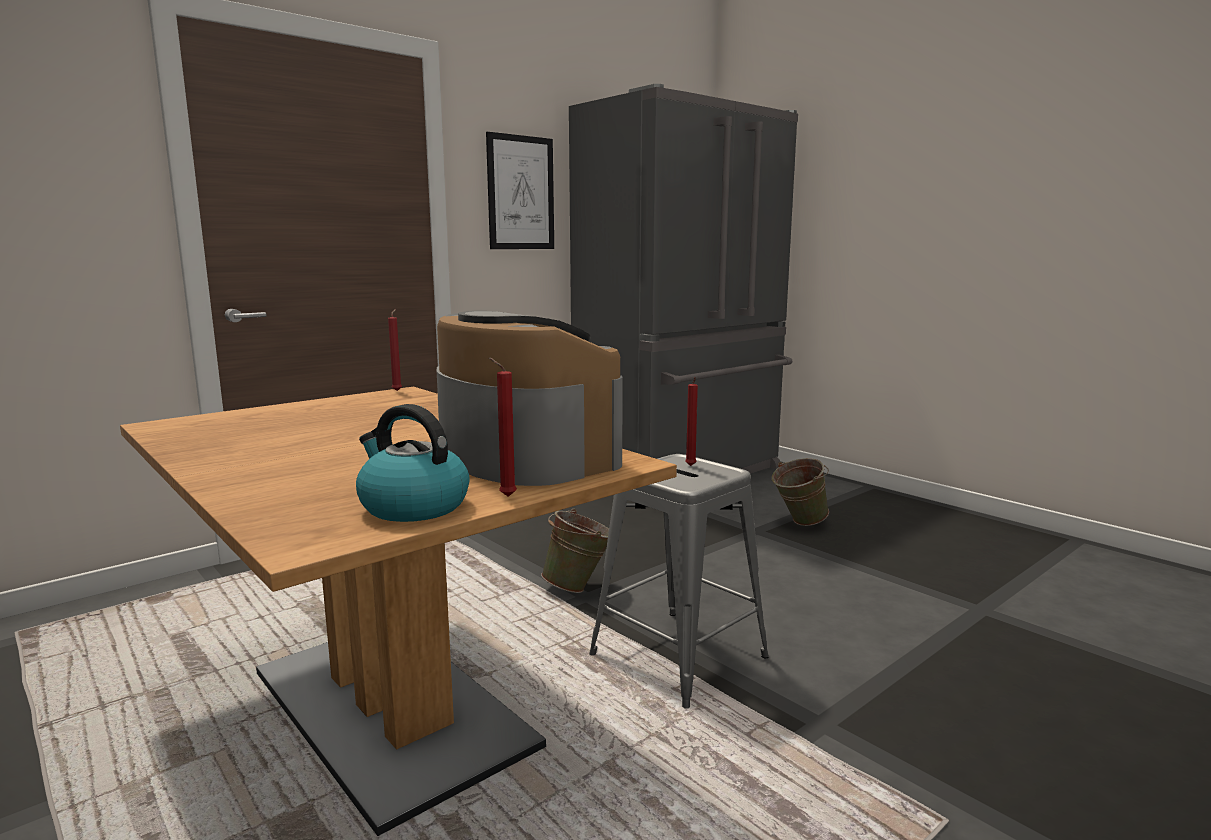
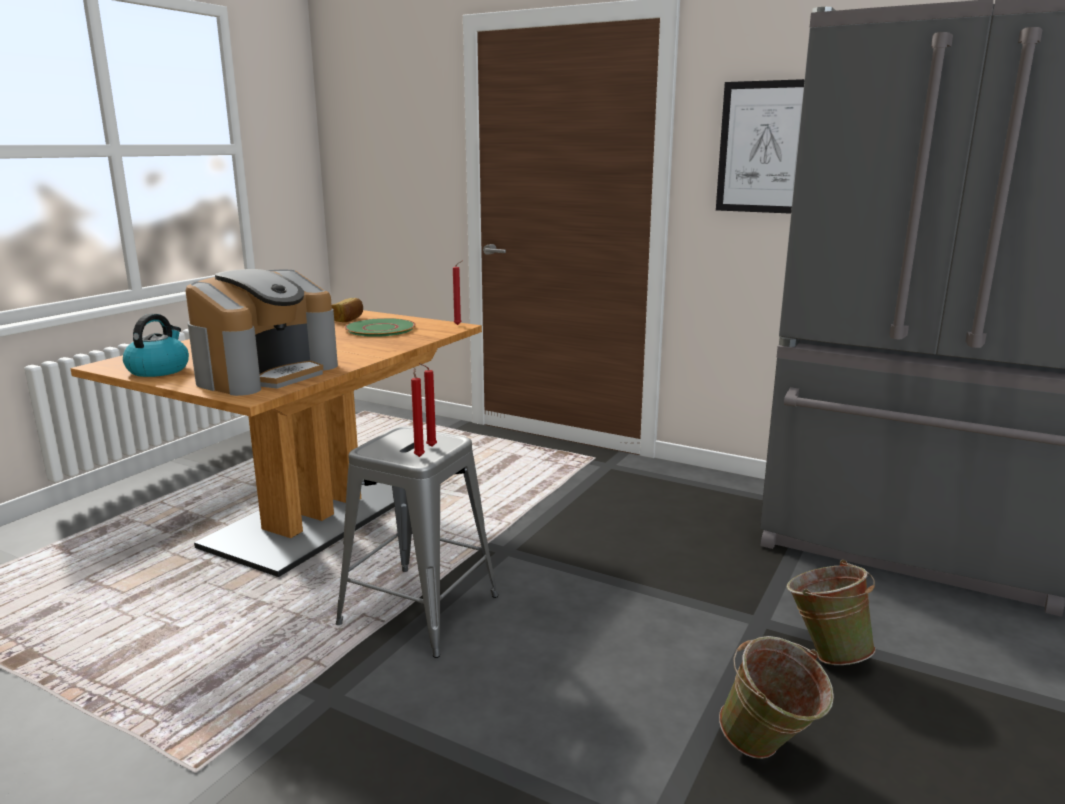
camera: 70 degrees right, 5 degrees up
(262, 419) = (349, 319): none -> bread
(357, 412) = (380, 329): none -> green plate
(505, 496) = (174, 381): red candle -> red candle (419, 456)
(579, 587) = (521, 544): green bucket -> green bucket (769, 752)

